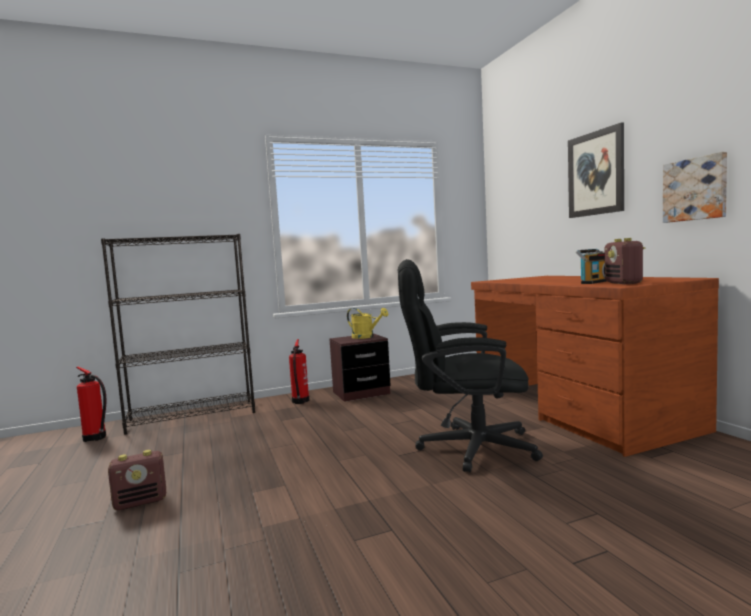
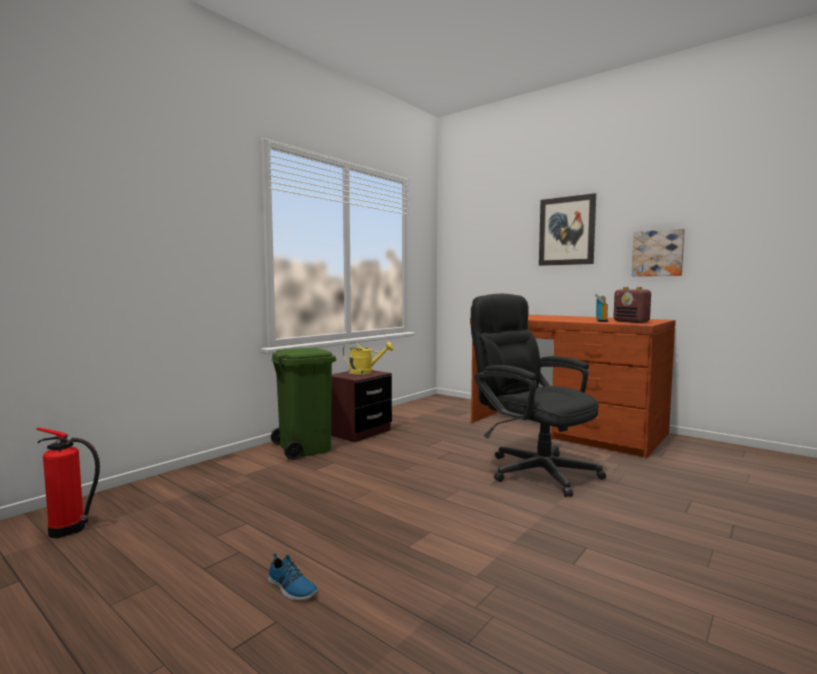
camera: 30 degrees left, 0 degrees up
(141, 502) = (291, 588): radio -> shoe
(193, 416) = (186, 480): black bookcase -> none
(300, 402) = (304, 448): fire extinguisher -> green trash can
(465, 447) = (533, 469): black office chair -> black office chair turned 75 degrees clockwise

